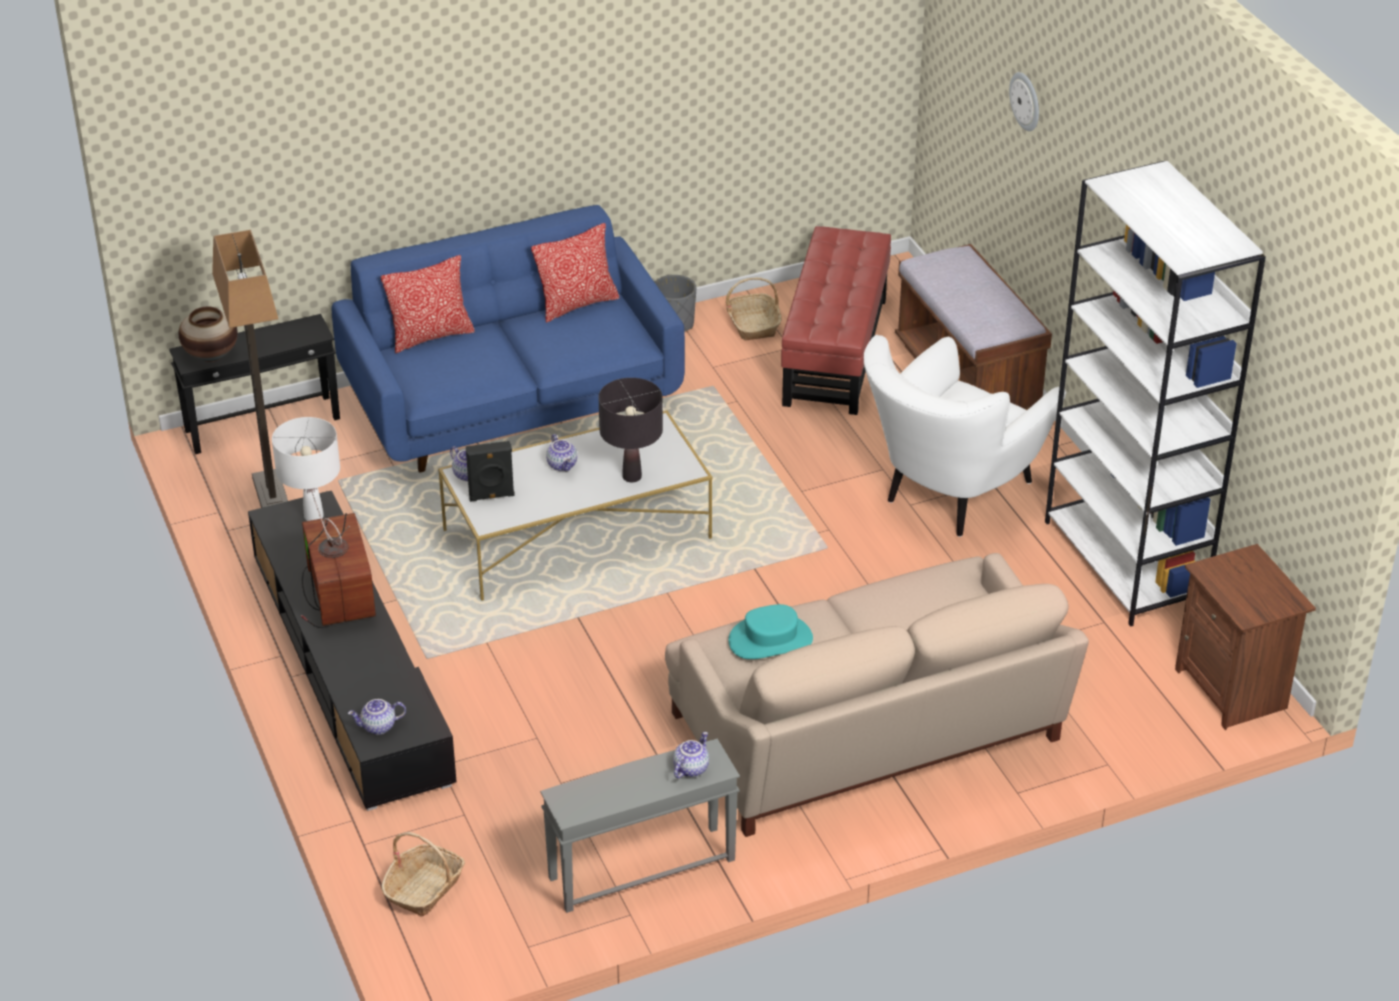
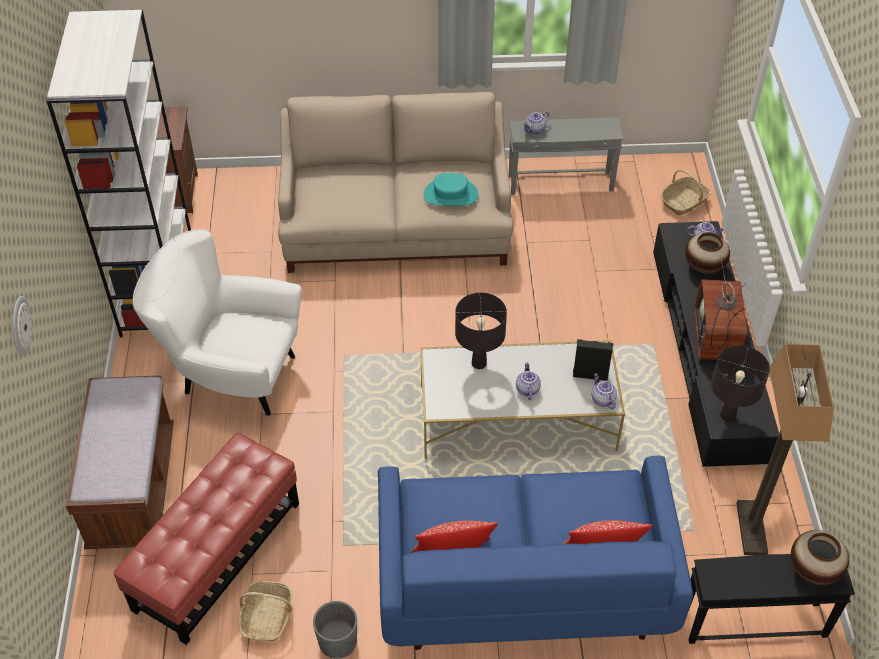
camera: 160 degrees left, 10 degrees up
(313, 516) = (728, 416): white table lamp -> black table lamp
(371, 685) = (704, 267): none -> vase
(950, 496) = (231, 375): white armchair -> white armchair turned 135 degrees counterclockwise

